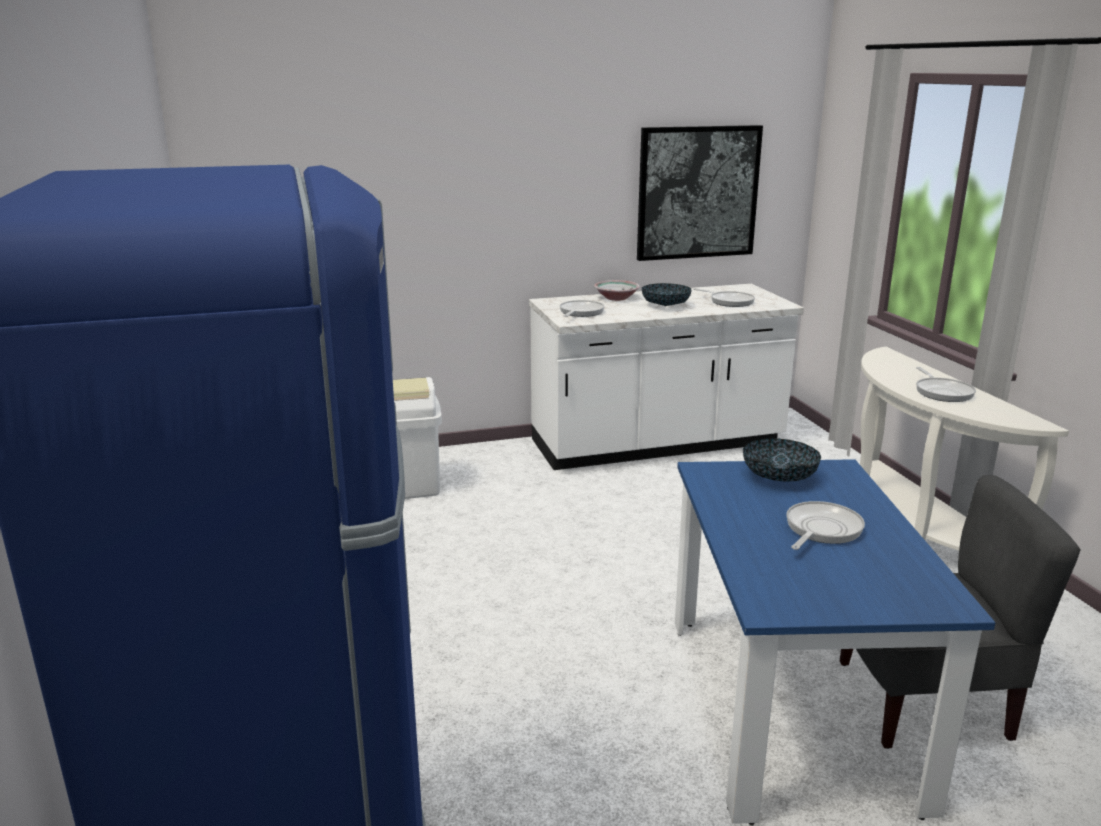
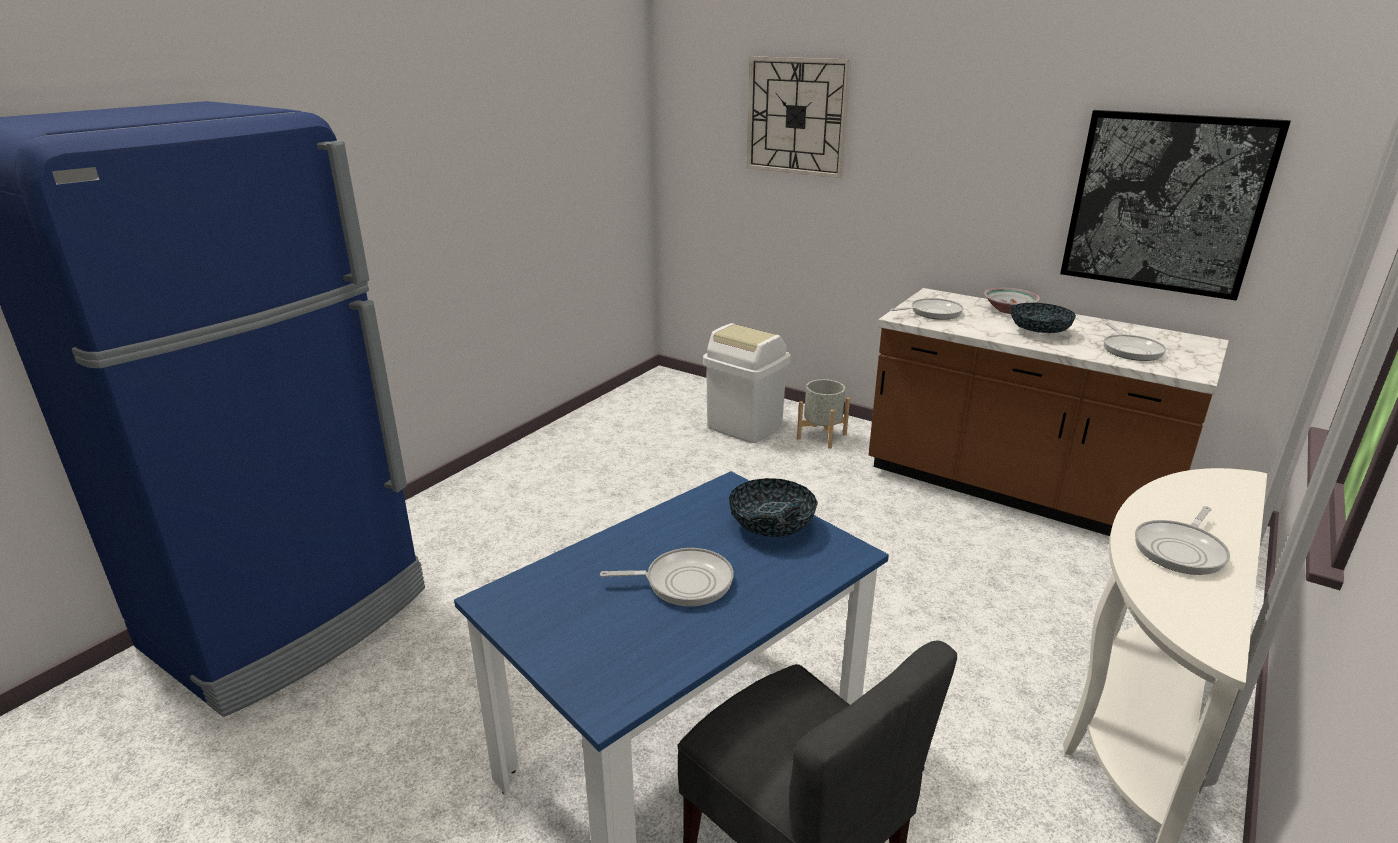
camera: 50 degrees right, 5 degrees up
(373, 155) = (796, 116): none -> wall clock
(479, 466) = (821, 436): none -> grey planter
(657, 444) = (1015, 490): white counter -> brown counter

